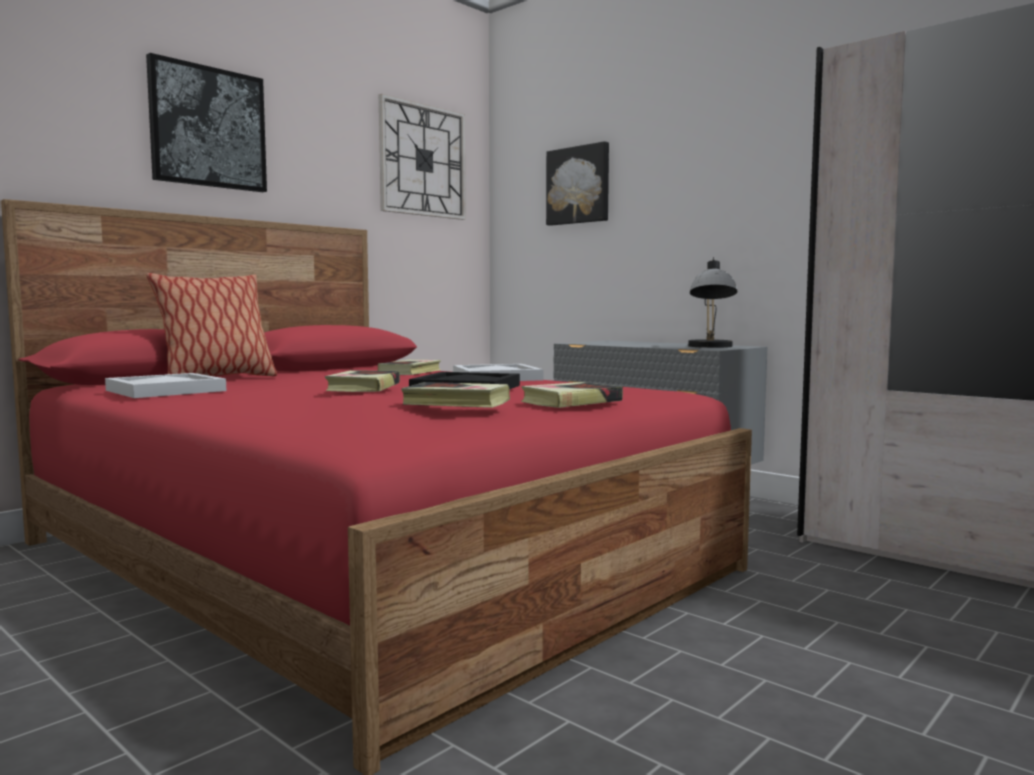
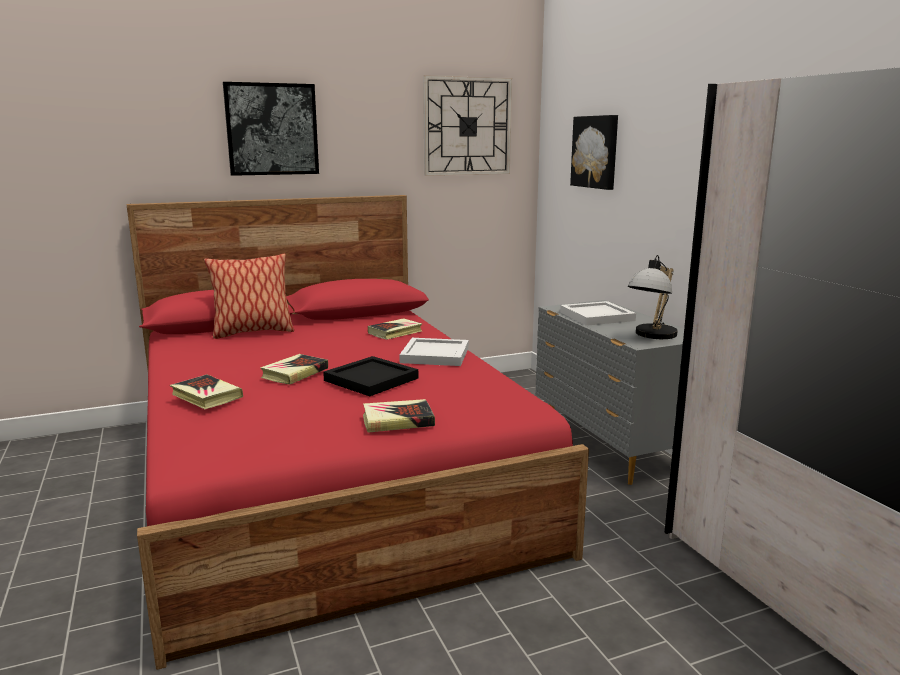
camera: 25 degrees right, 10 degrees up
(168, 390) = (196, 352): white tray -> white tray (598, 316)
(456, 403) = (295, 420): book -> book (206, 396)

